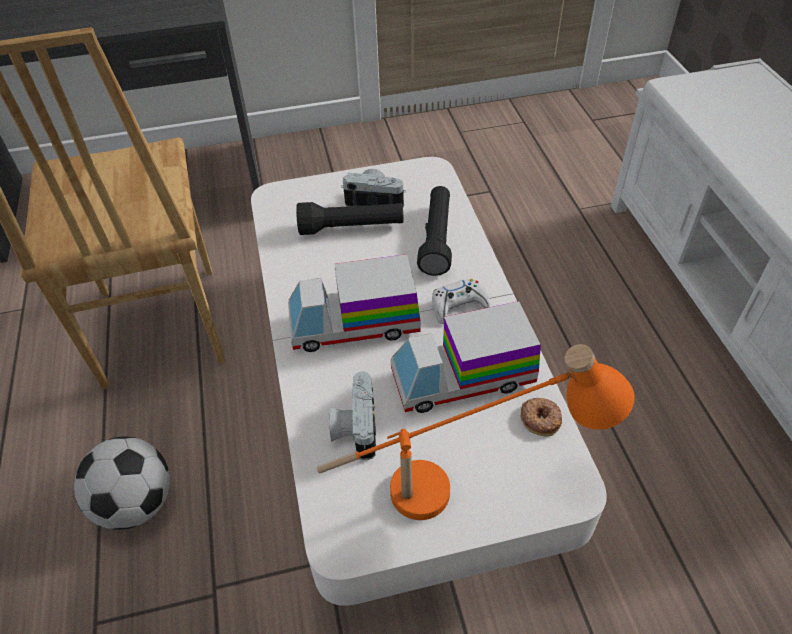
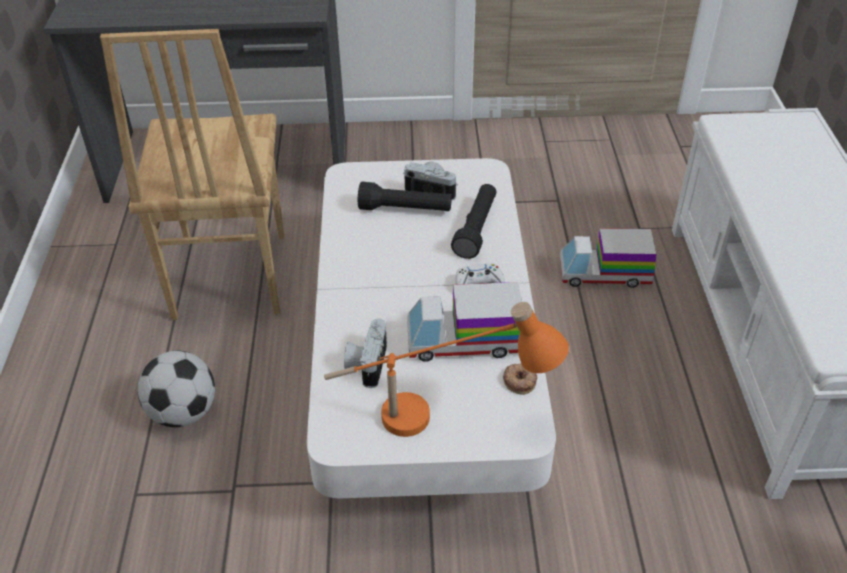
camera: 10 degrees right, 5 degrees down
(354, 324) = (386, 287): toy truck -> toy truck (604, 274)

